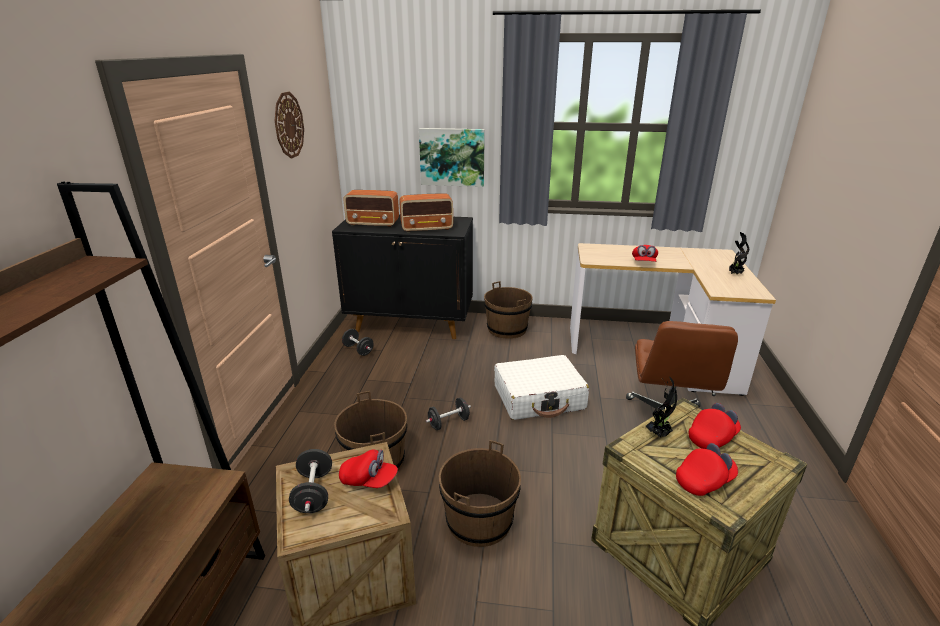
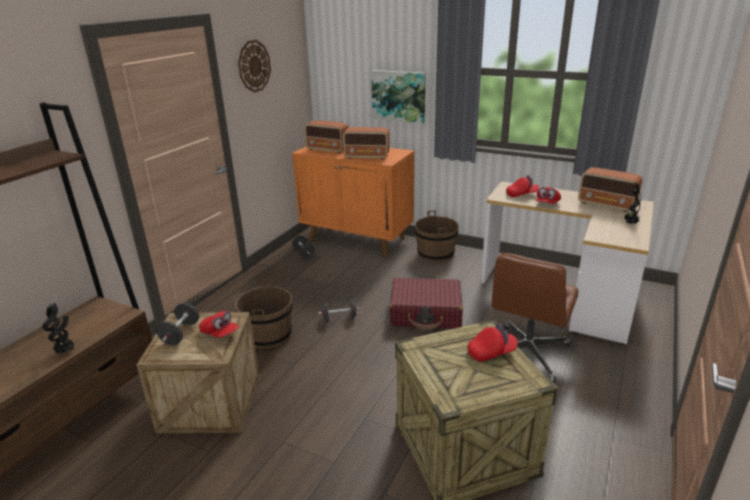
camera: 20 degrees right, 0 degrees up
(411, 323) = (357, 239): black cabinet -> orange cabinet
(479, 520) = (319, 391): brown bucket -> none
(539, 398) = (426, 313): white suitcase -> red suitcase
(659, 434) = (447, 342): potted plant -> potted plant (66, 352)
(697, 257) = (607, 205): none -> radio
(704, 481) = (453, 380): red cap -> red cap (522, 194)

